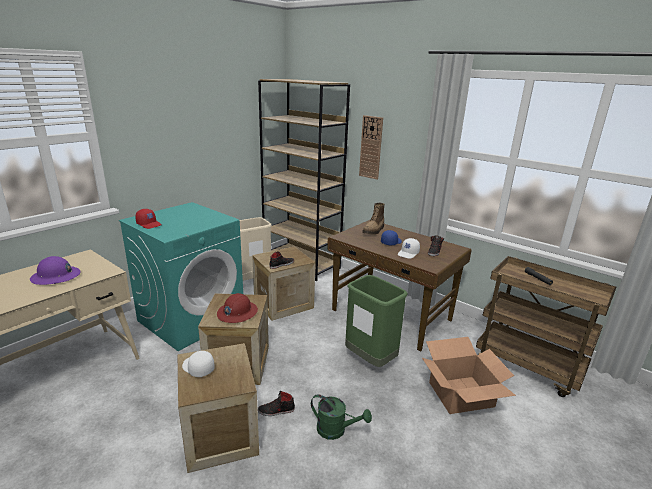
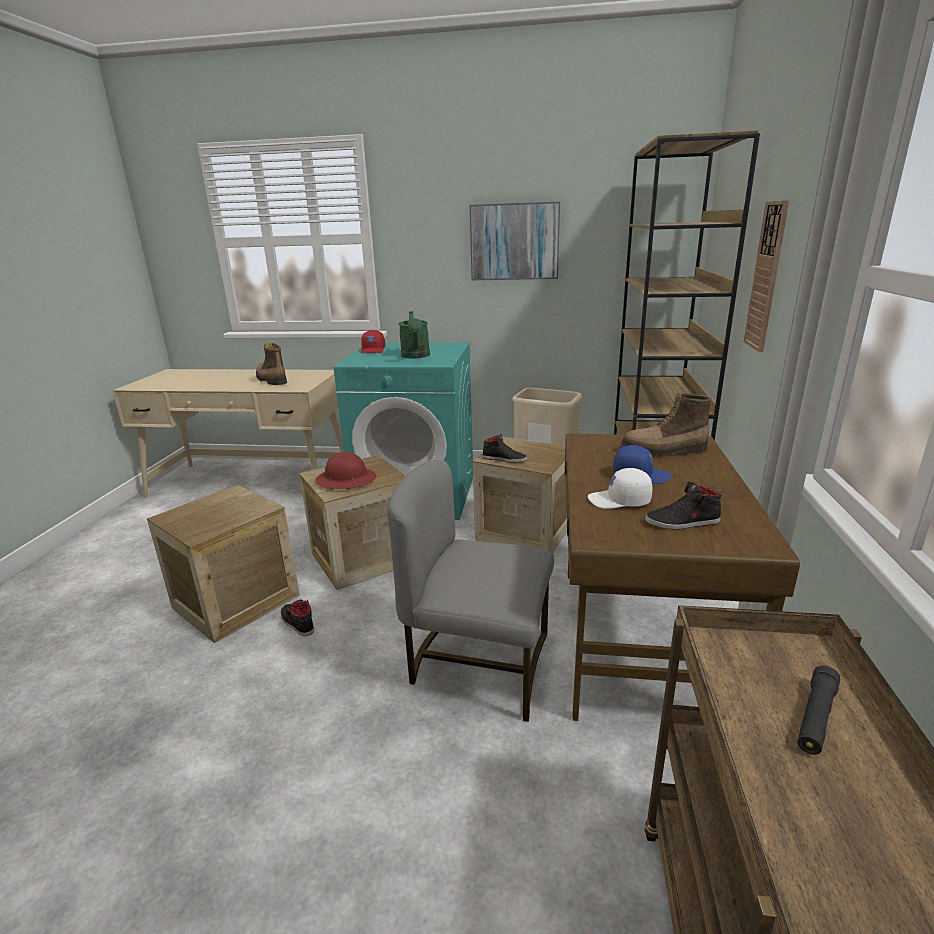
camera: 60 degrees right, 0 degrees up
(56, 277) = (271, 380): purple hard hat -> boot
(197, 368) = (216, 502): white cap -> none
(200, 131) = (514, 242): none -> picture
(336, 430) = (288, 691): green watering can -> green watering can (416, 356)
(370, 360) = (478, 664): green trash can -> grey chair
(461, 395) = (489, 836): cardboard box -> none

